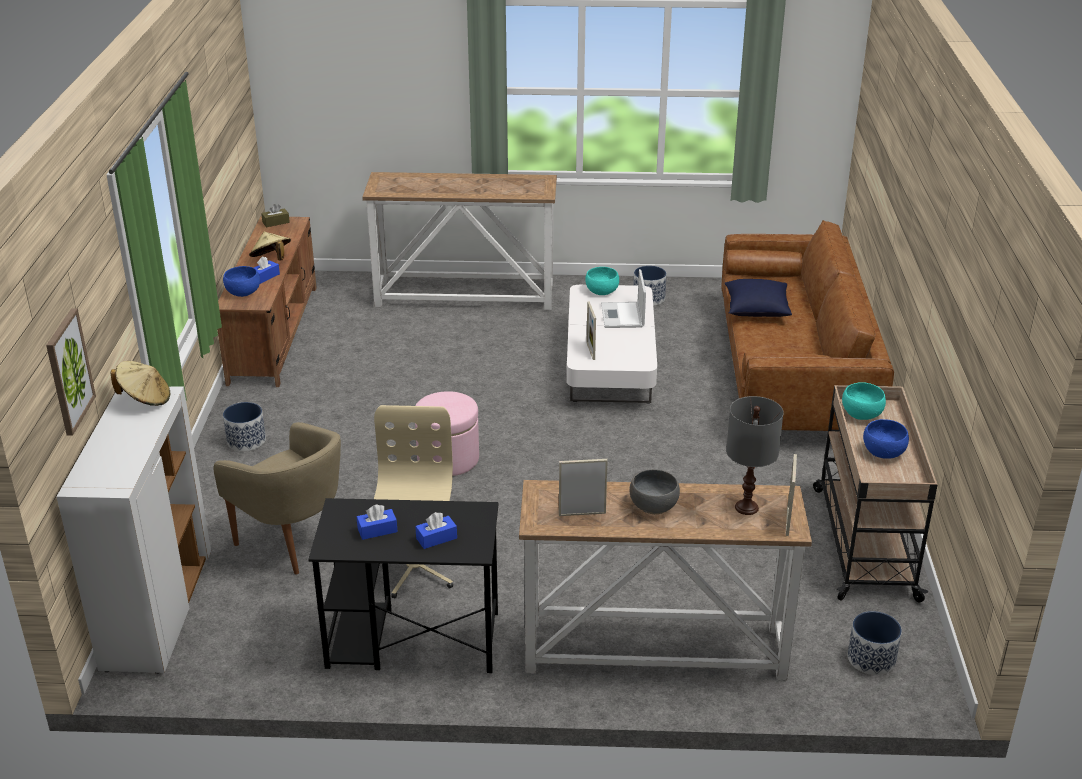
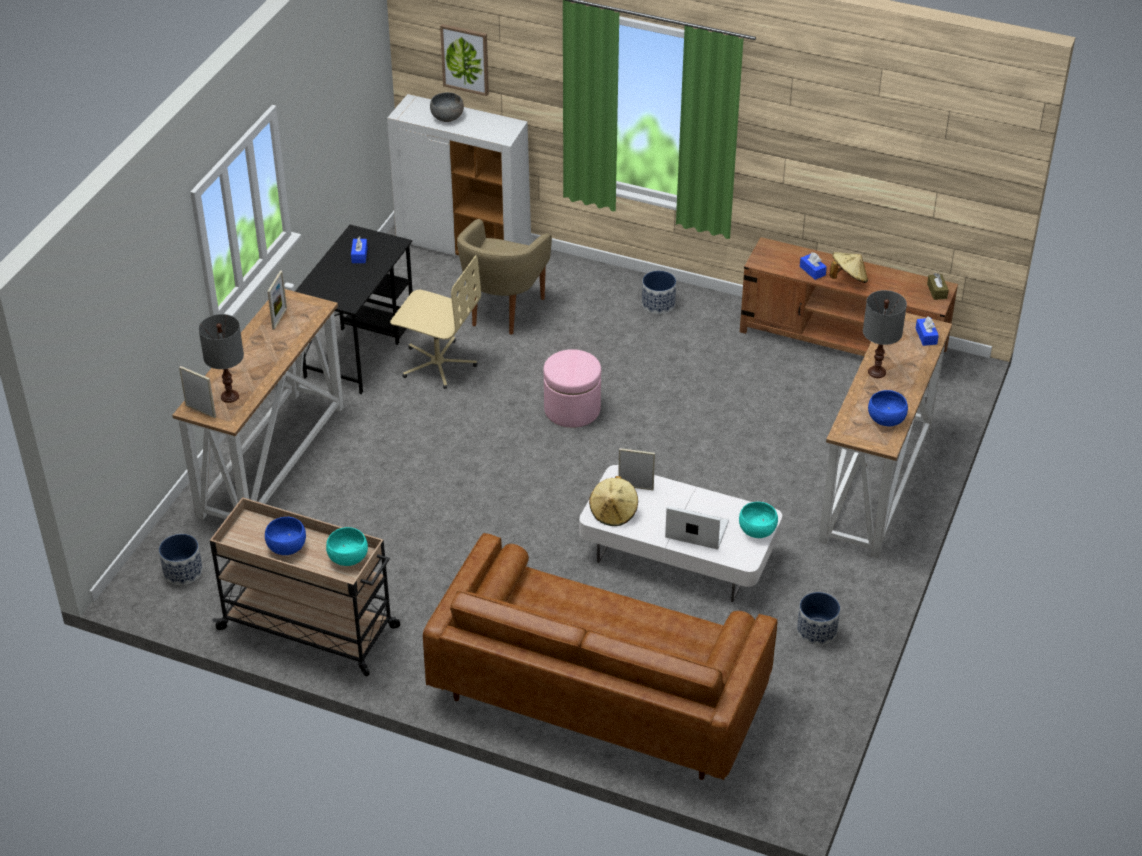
camera: 110 degrees right, 10 degrees up
(145, 399) = (502, 130): beige hat -> beige hat (613, 512)
(243, 292) = (785, 255): blue bowl -> blue bowl (886, 419)
(293, 544) = (502, 311): beige armchair -> beige armchair turned 45 degrees counterclockwise
(436, 538) = (333, 278): blue tissue box -> blue tissue box (926, 336)
(455, 191) = (876, 372): none -> grey table lamp
(653, 506) = (264, 353): grey bowl -> grey bowl (447, 117)
(756, 310) = (639, 621): blue pillow -> none

